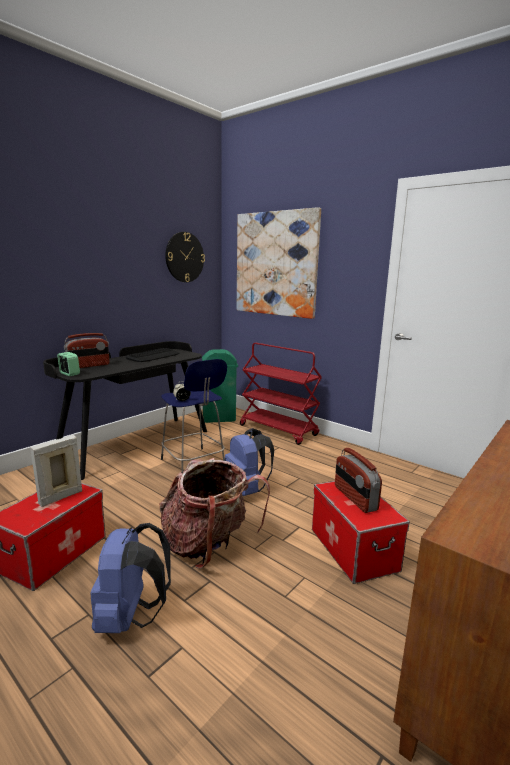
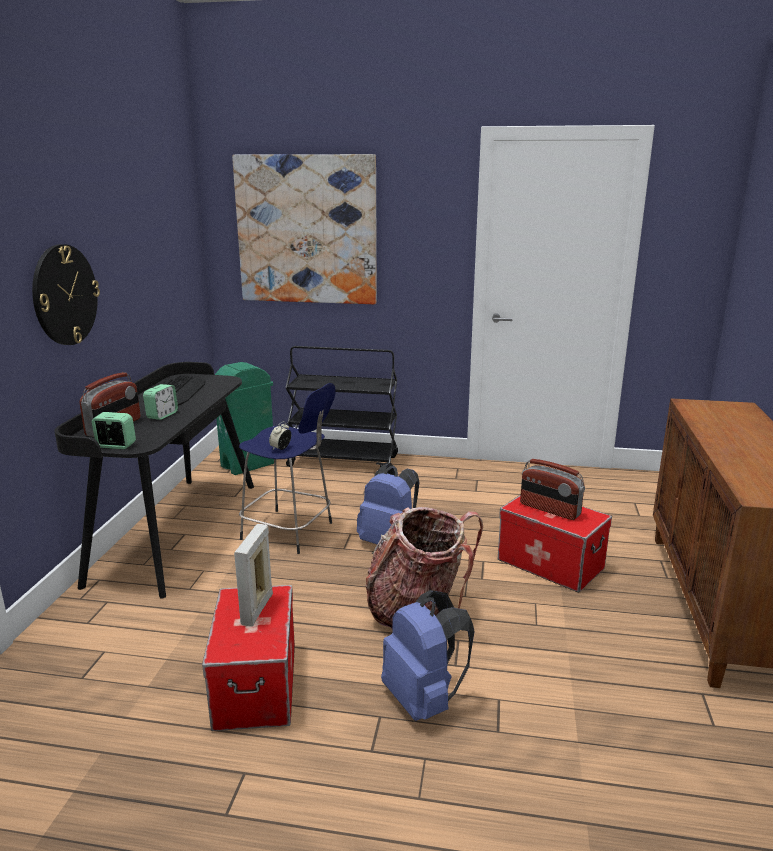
camera: 30 degrees left, 5 degrees up
(122, 365) = (162, 415): none -> alarm clock
(184, 257) = (168, 228): wall clock -> wall clock (65, 295)
(279, 430) = (344, 461): red cart -> black cart

